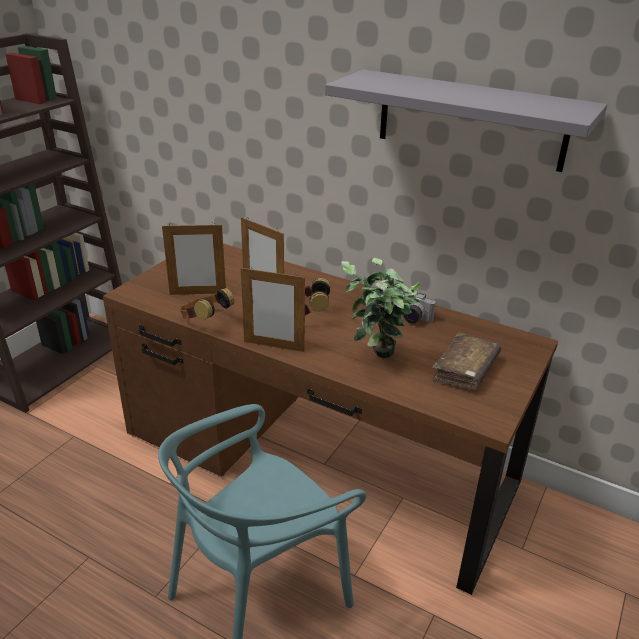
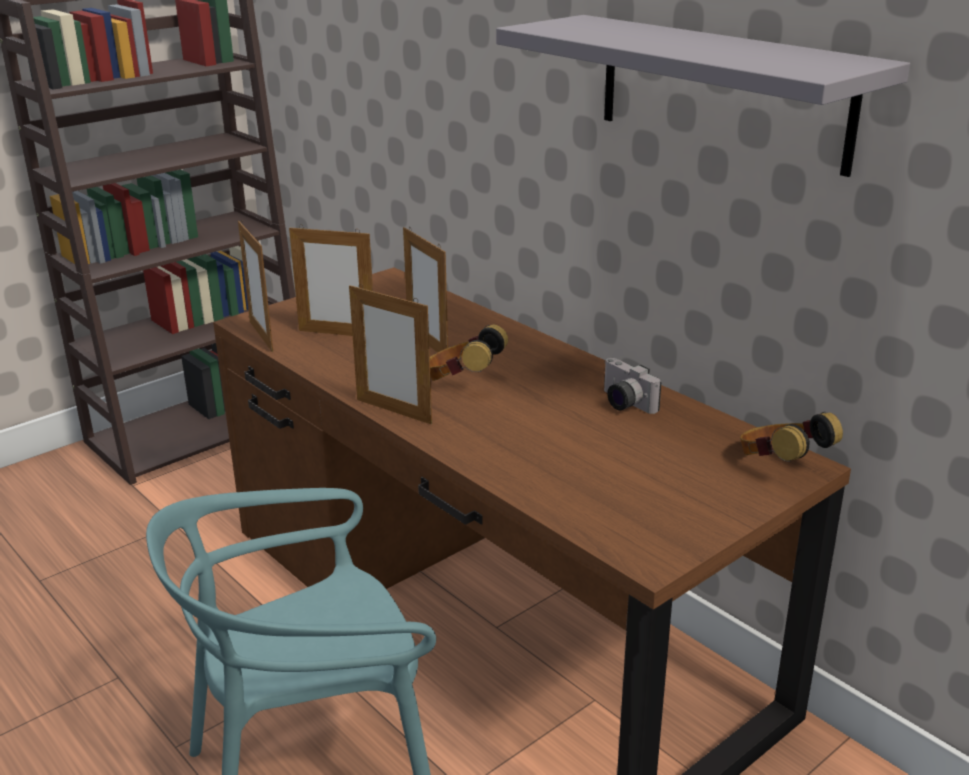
camera: 20 degrees right, 5 degrees down
(145, 302) = (261, 336): none -> picture frame
(205, 321) = (323, 368): headphones -> headphones (780, 465)
(377, 360) = (530, 451): potted plant -> none
(465, 370) = (660, 484): brown book -> none

